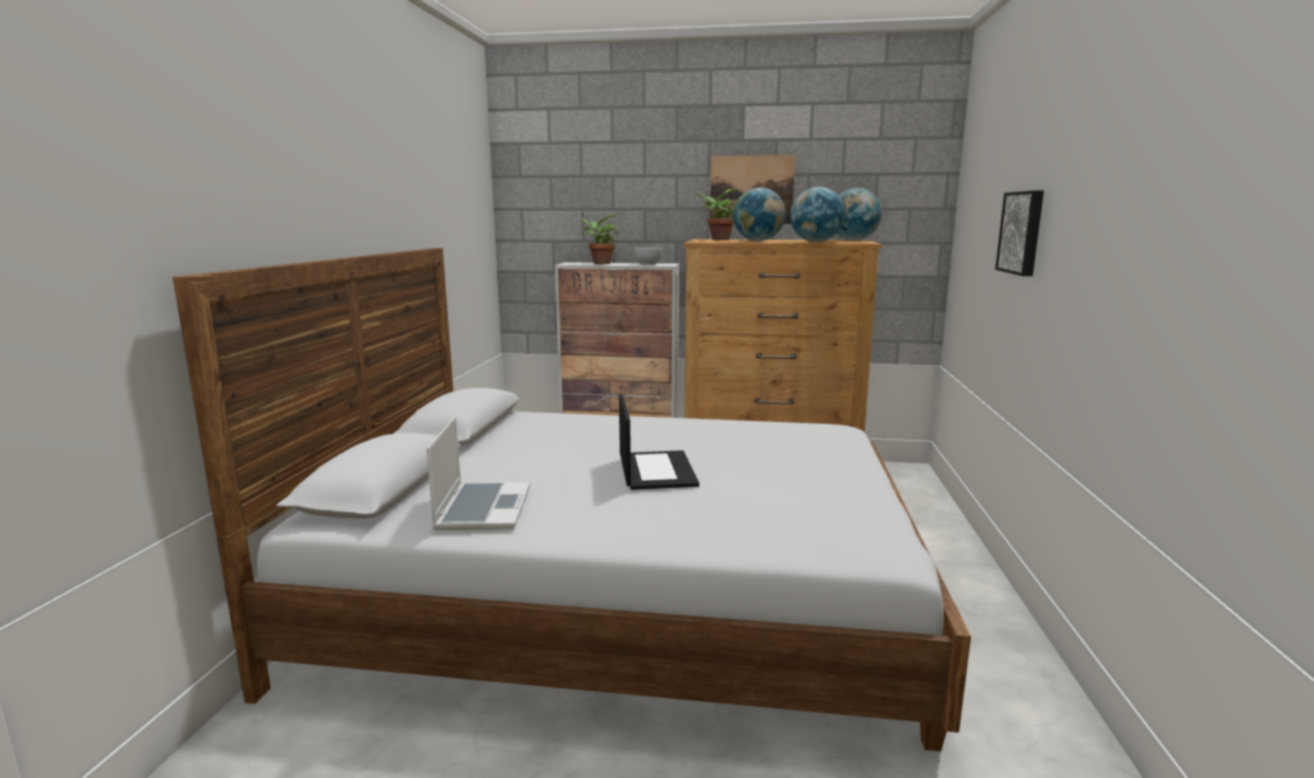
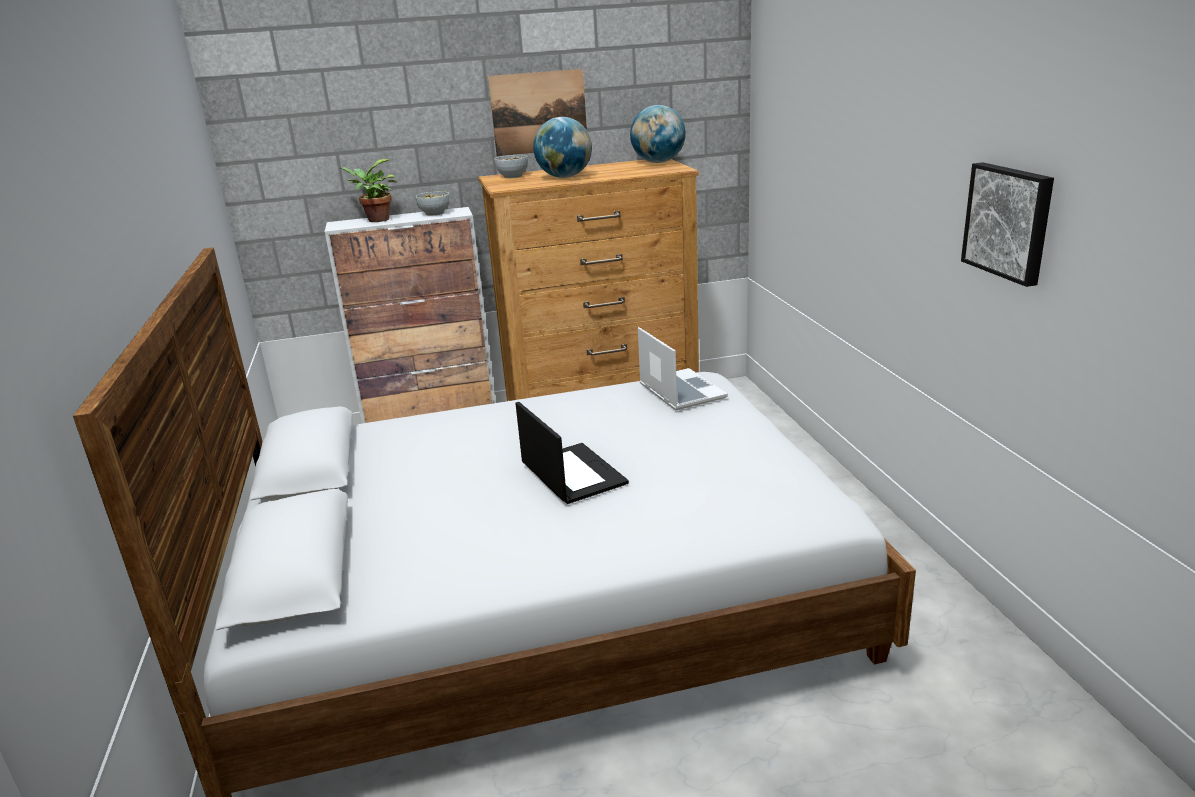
camera: 20 degrees left, 10 degrees up
(482, 508) = (434, 565): laptop -> laptop (680, 391)
(718, 239) = (513, 176): potted plant -> bowl
(815, 242) = (628, 173): globe -> none
(1023, 232) = (849, 162): picture -> picture (1009, 221)

